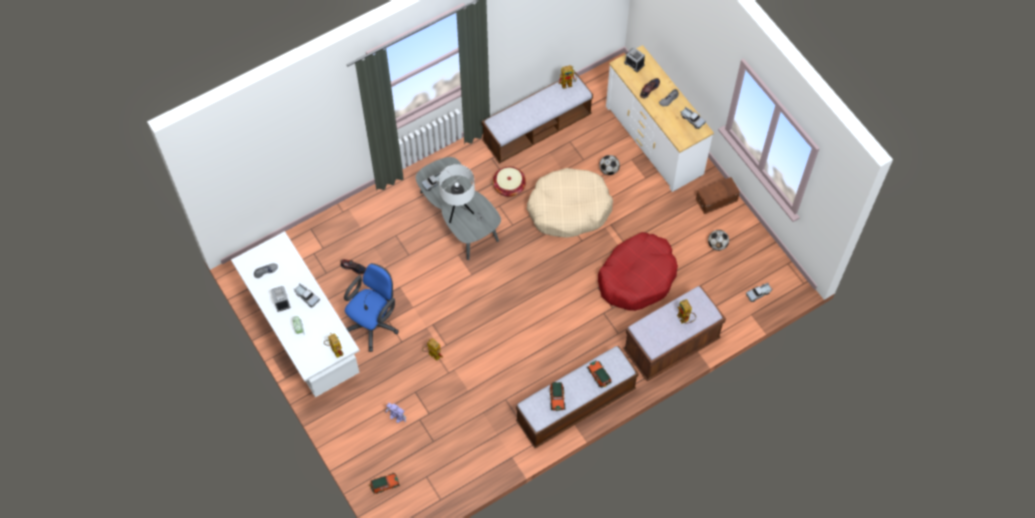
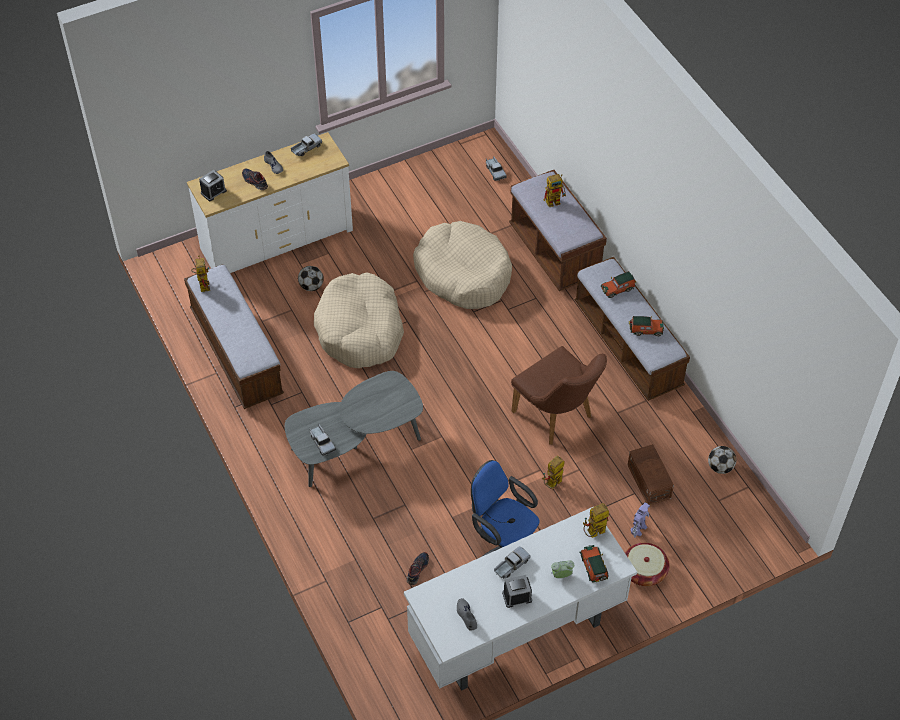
camera: 85 degrees left, 10 degrees down
(384, 485) = (731, 546): toy car -> toy car (594, 568)
(460, 213) = (377, 412): white table lamp -> none
(496, 355) = (557, 418): none -> brown chair
(509, 186) = (317, 388): basket -> basket (643, 571)
(637, 277) = (463, 274): red dog bed -> beige dog bed
(717, 200) = (370, 192): brown storage box -> brown storage box (649, 481)
(717, 245) = (429, 199): football -> football (720, 467)

